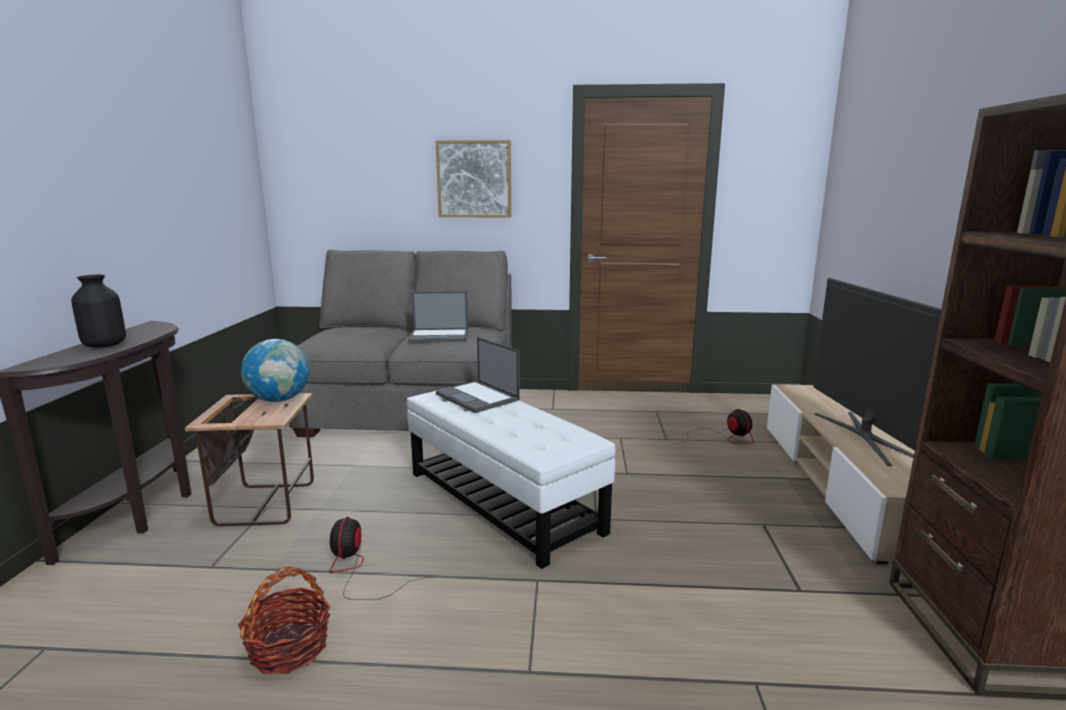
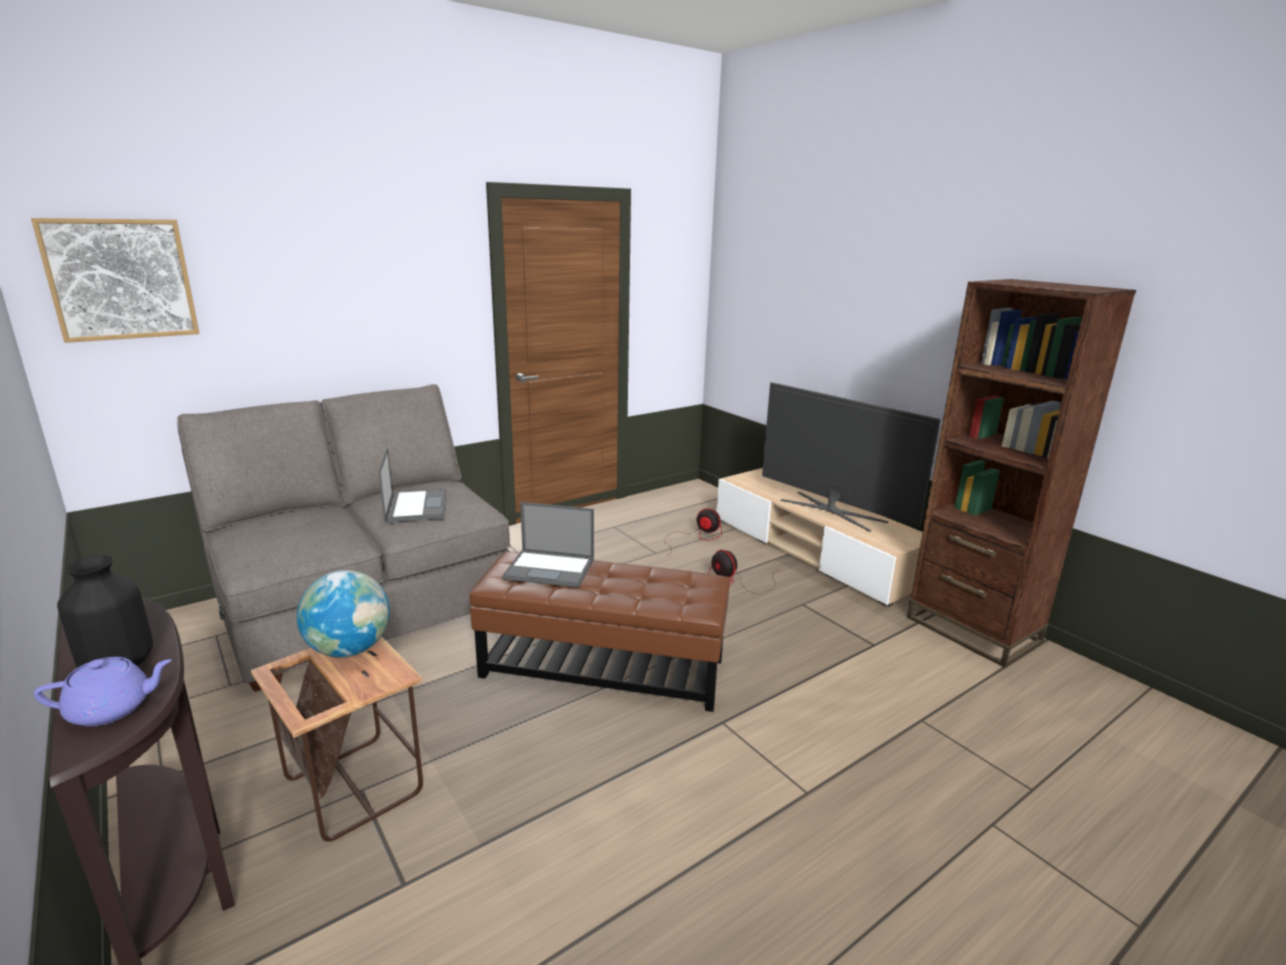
camera: 40 degrees left, 5 degrees up
(63, 358) = (112, 709): none -> purple teapot
(289, 648) = (615, 897): basket -> none
(359, 571) = (572, 796): fan -> fan (738, 582)
(440, 336) = (416, 506): laptop -> laptop turned 60 degrees counterclockwise
(474, 179) = (377, 296): picture -> picture (121, 279)
(503, 501) = (603, 666): white ottoman -> brown ottoman

